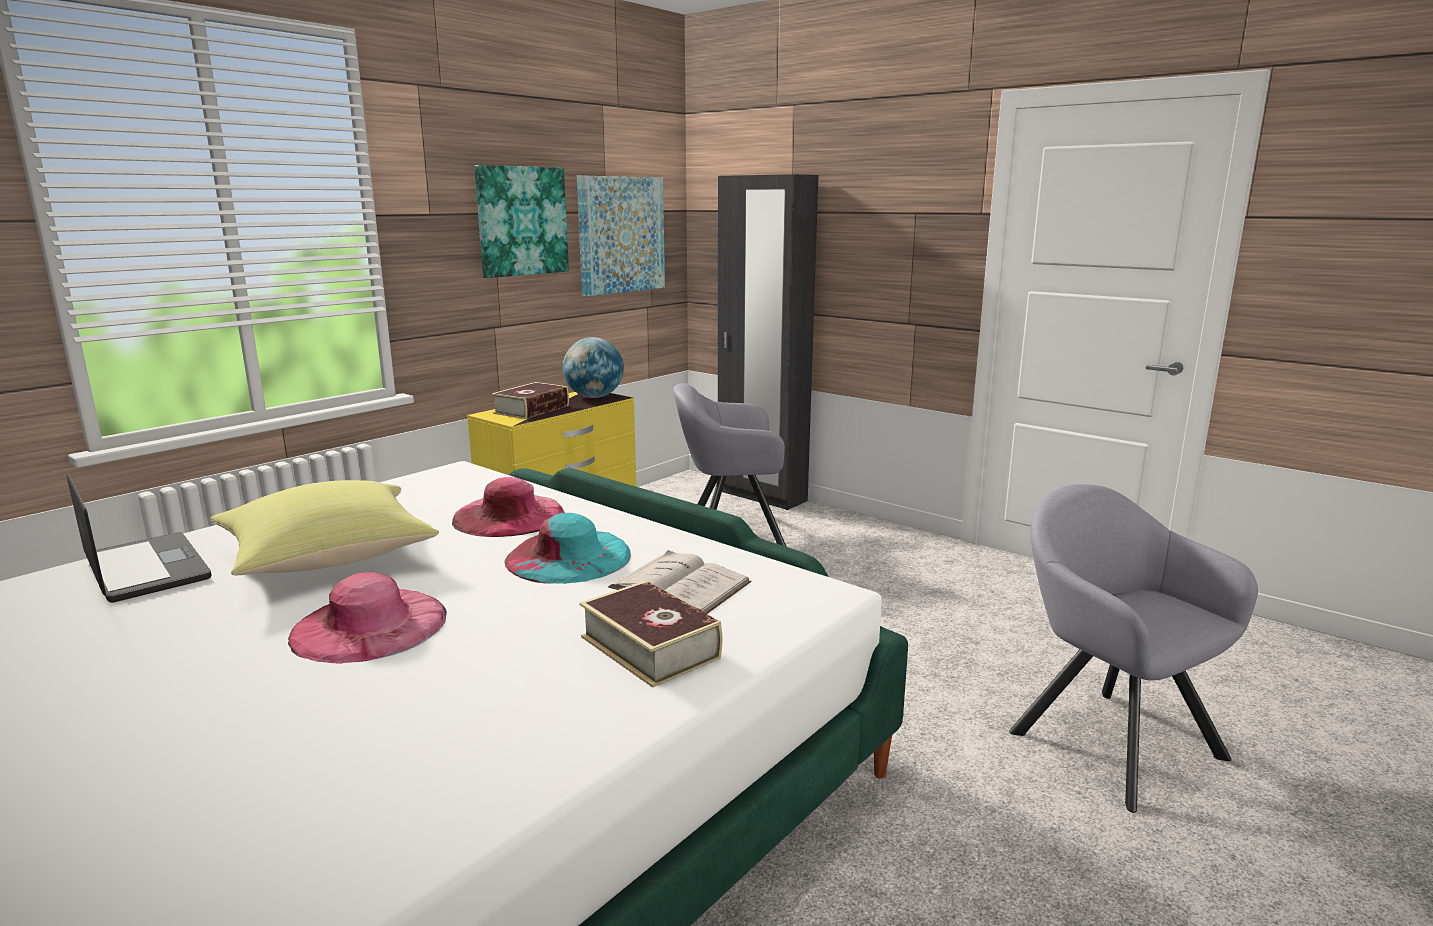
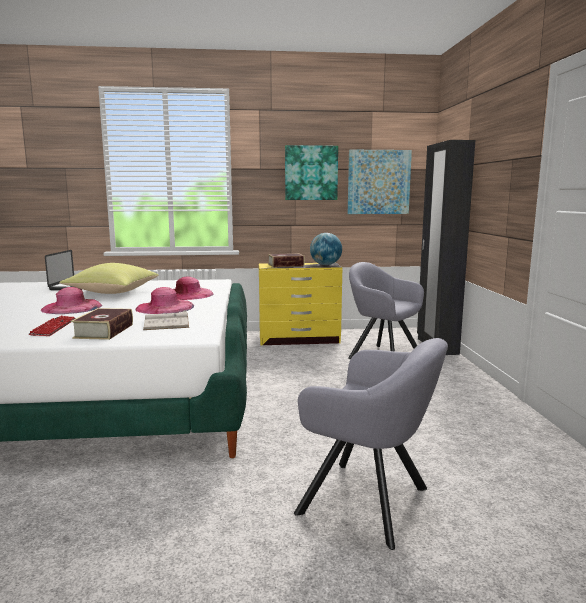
camera: 45 degrees right, 5 degrees down
(521, 684) = (53, 327): none -> keyboard
(568, 557) = (165, 307): turquoise hat -> pink hat
(1107, 738) = (371, 503): grey armchair -> grey armchair turned 105 degrees clockwise

